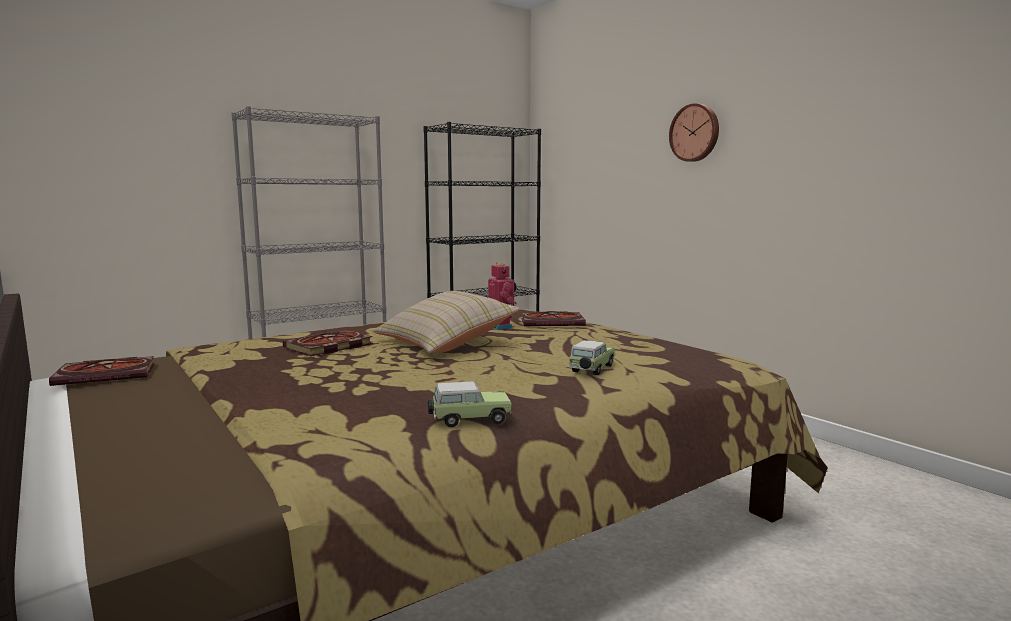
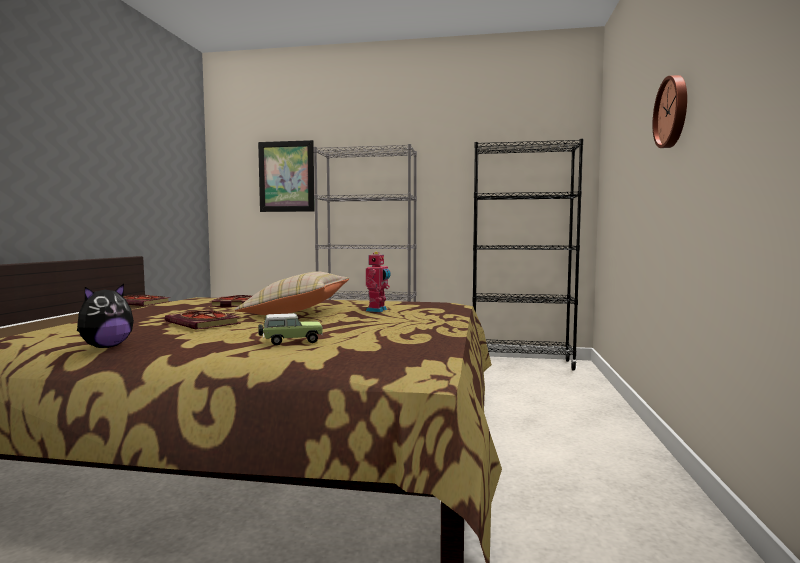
camera: 45 degrees right, 5 degrees down
(159, 142) = (286, 176): none -> picture
(468, 420) = (106, 347): toy car -> plush toy
(553, 322) = (428, 313): book -> book (205, 323)

